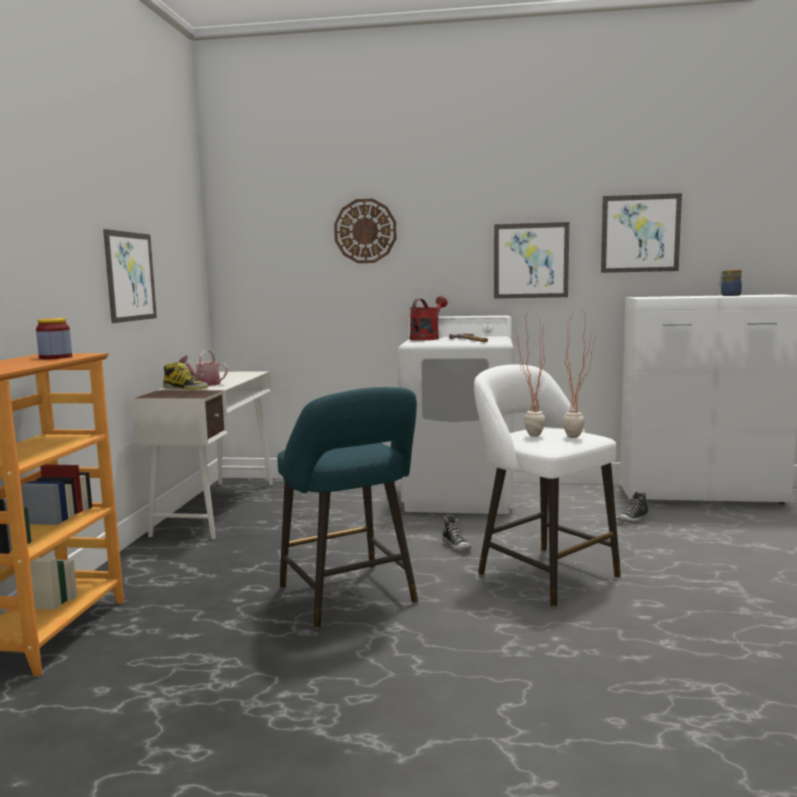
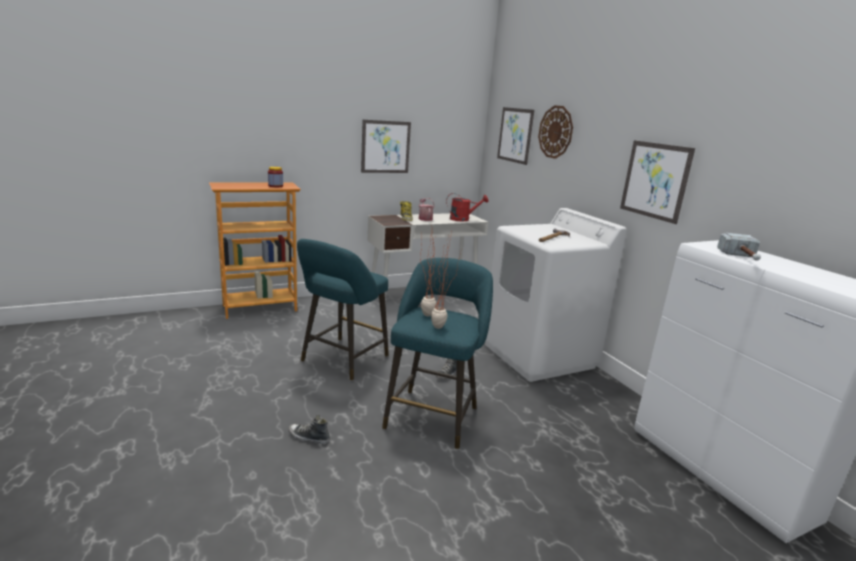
camera: 55 degrees right, 10 degrees up
(427, 338) = (547, 227): red watering can -> red watering can (463, 219)
(542, 573) = (433, 415): white stool -> turquoise stool
(633, 520) = (591, 441): shoe -> shoe (308, 437)
(640, 233) = (762, 173): picture -> picture (515, 135)
(687, 297) = (742, 258): none -> hammer
(729, 295) = (815, 274): jar -> none

